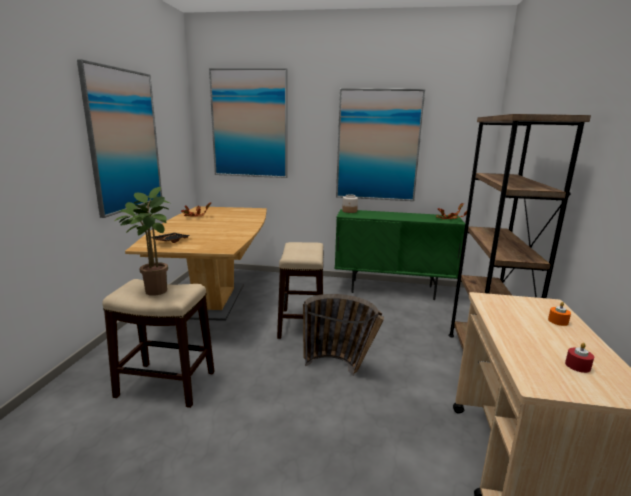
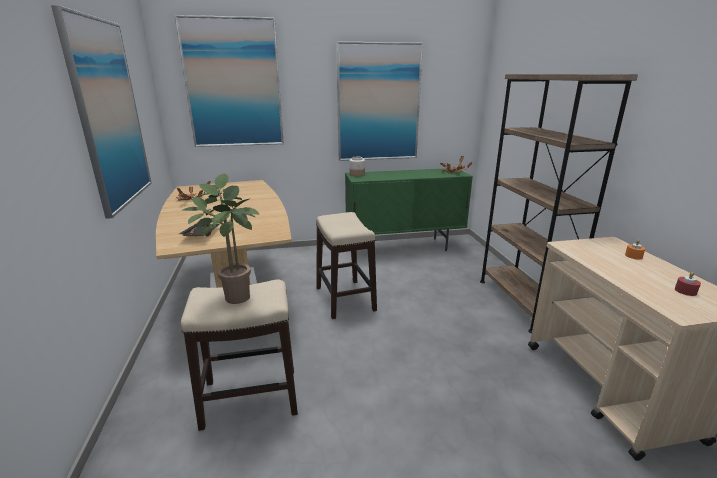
camera: 20 degrees left, 5 degrees up
(341, 368) = (414, 334): basket -> none

